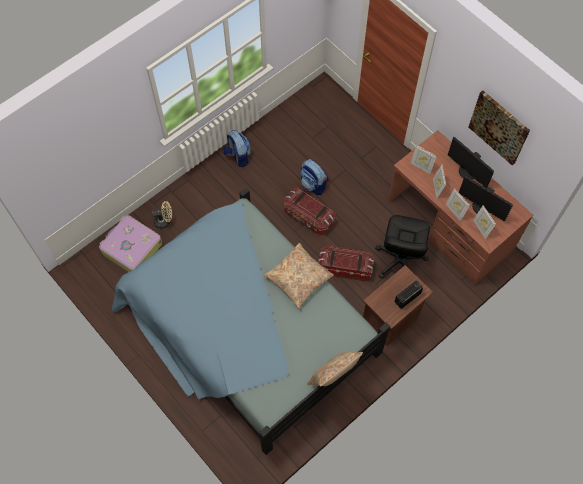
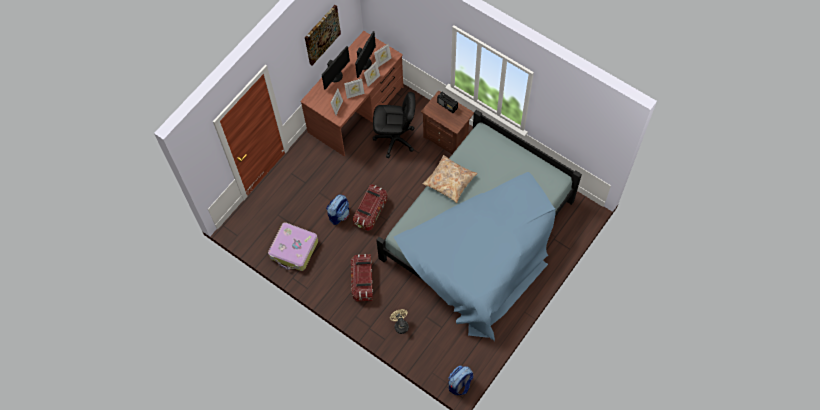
camera: 100 degrees left, 0 degrees up
(131, 248) = (432, 345): suitcase -> suitcase (294, 250)
(238, 156) = (323, 280): backpack -> backpack (460, 384)
(333, 375) = (520, 144): beige pillow -> none
(345, 268) = (410, 177): storage box -> storage box (363, 281)

